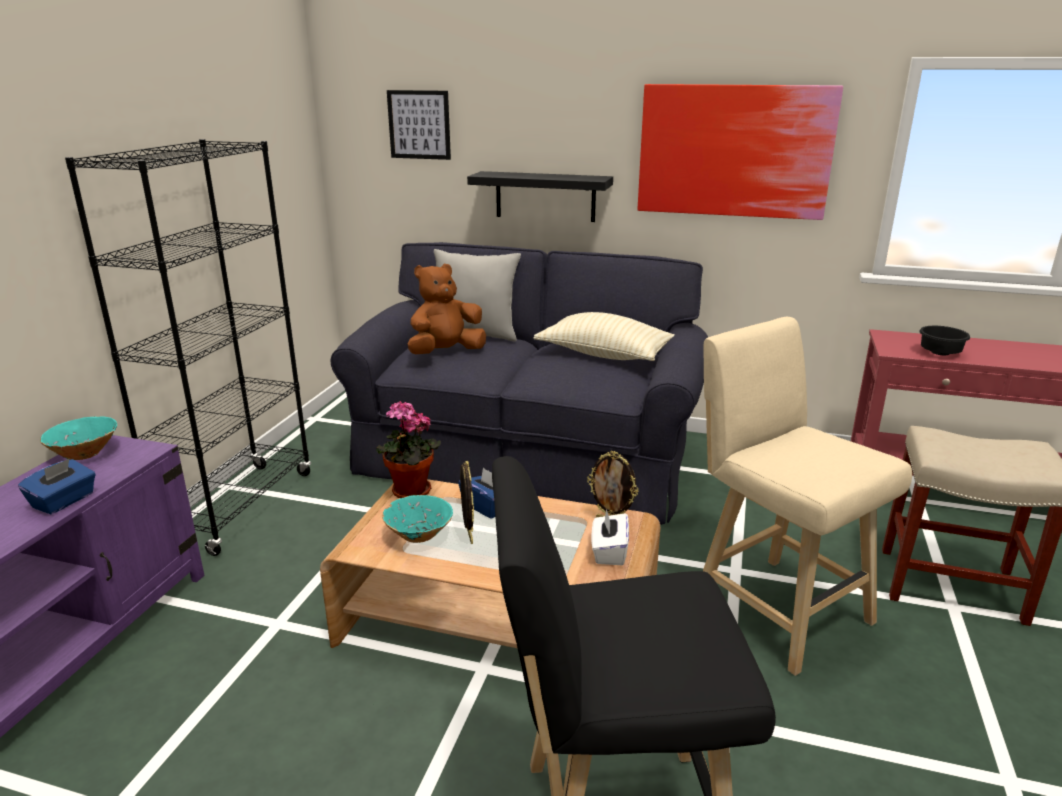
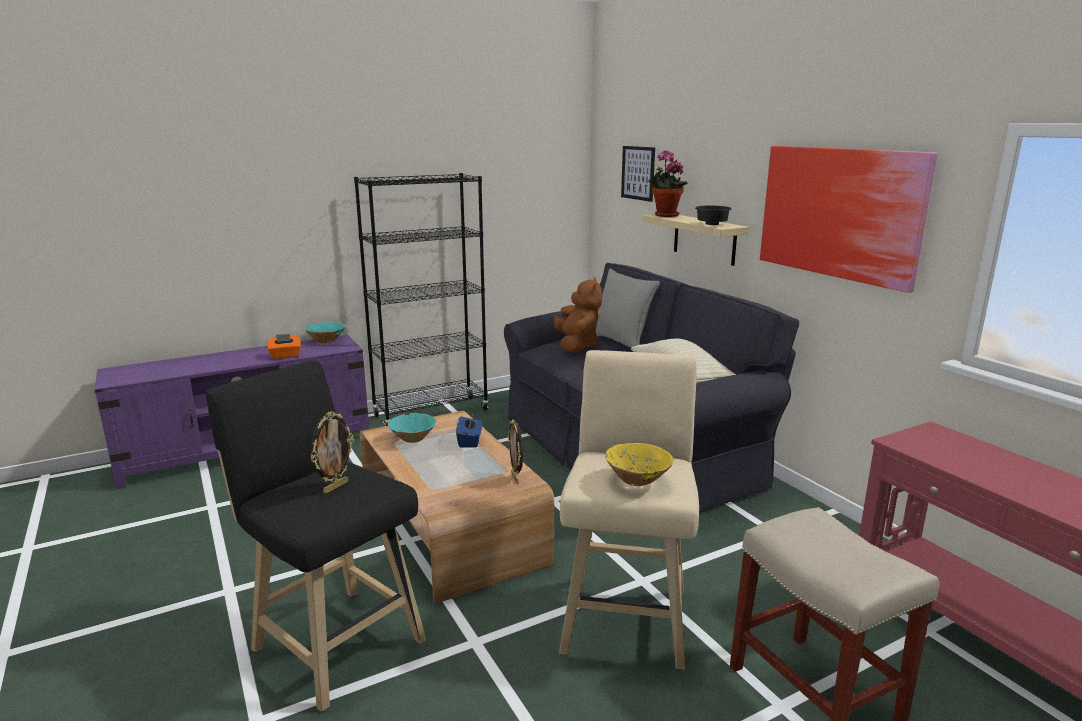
camera: 45 degrees right, 5 degrees down
(64, 501) = (285, 356): blue tissue box -> orange tissue box
(409, 493) = (448, 419): potted plant -> potted plant (664, 215)
(446, 352) = (576, 346): brown plush toy -> brown plush toy turned 75 degrees clockwise
(468, 535) = (433, 449): picture frame -> picture frame (335, 487)
(545, 196) = (704, 238): black shelf -> beige shelf
(609, 552) = (481, 491): white tissue box -> none
(840, 458) = (637, 480): none -> yellow bowl
(938, 353) = (948, 458): black bowl -> black bowl (711, 224)

